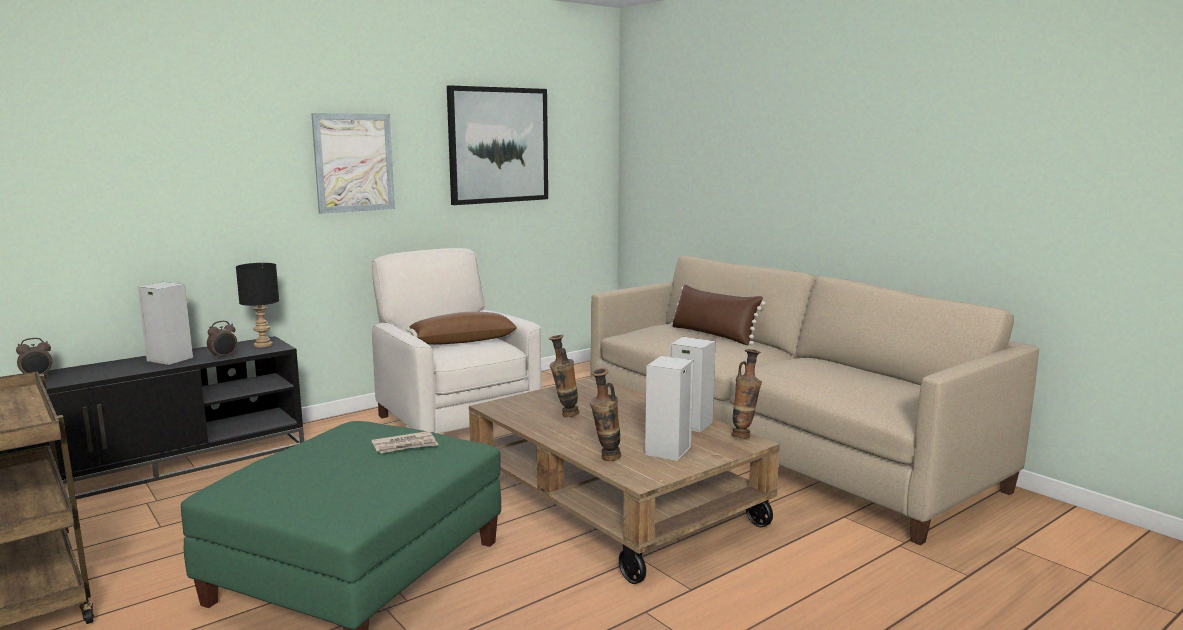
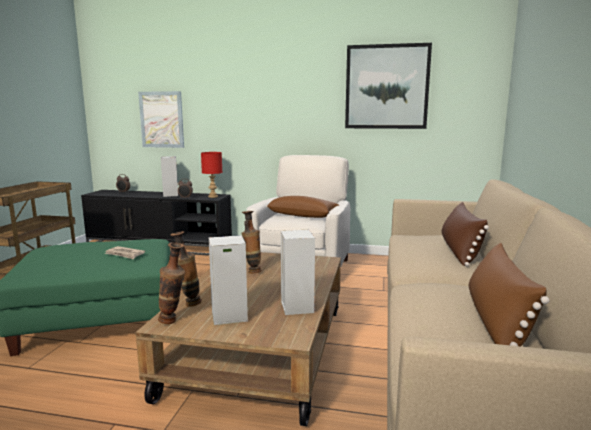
camera: 50 degrees right, 0 degrees up
(264, 345) = (213, 196): black table lamp -> red table lamp
(354, 162) = (281, 98): picture -> picture (161, 119)
(744, 436) = (304, 332): vase -> vase (173, 321)
(856, 373) = (496, 321): none -> brown pillow

